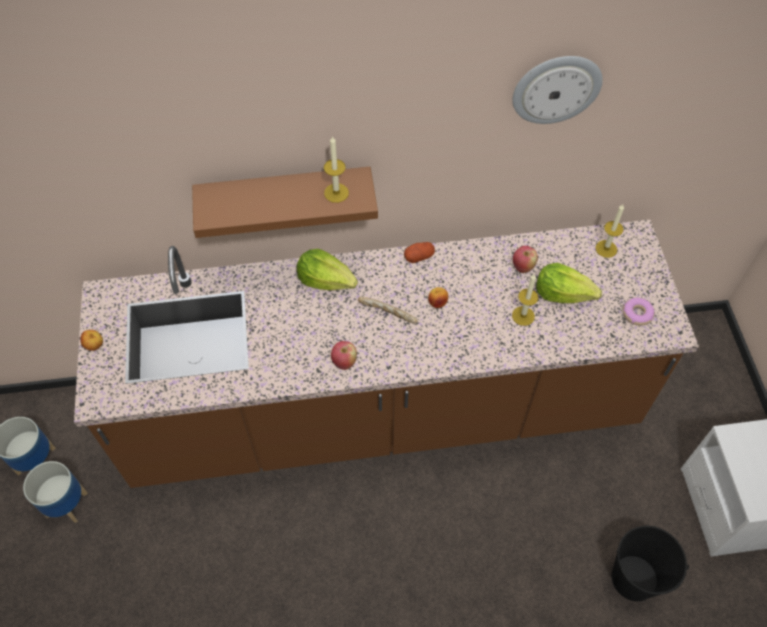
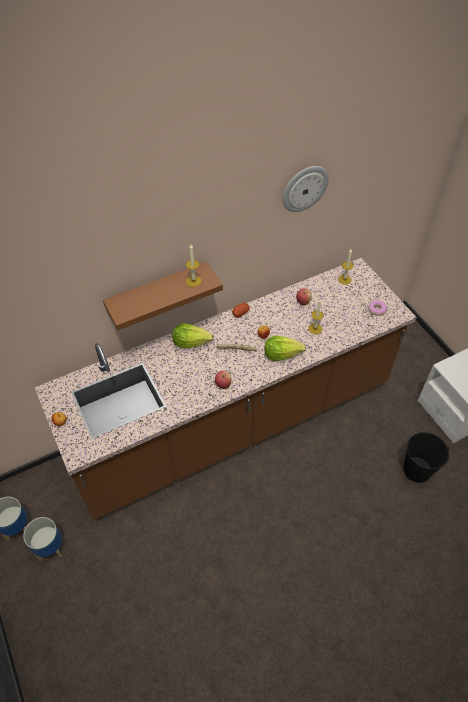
camera: 20 degrees left, 5 degrees down
(563, 293) = (331, 310): lettuce -> lettuce (282, 354)

